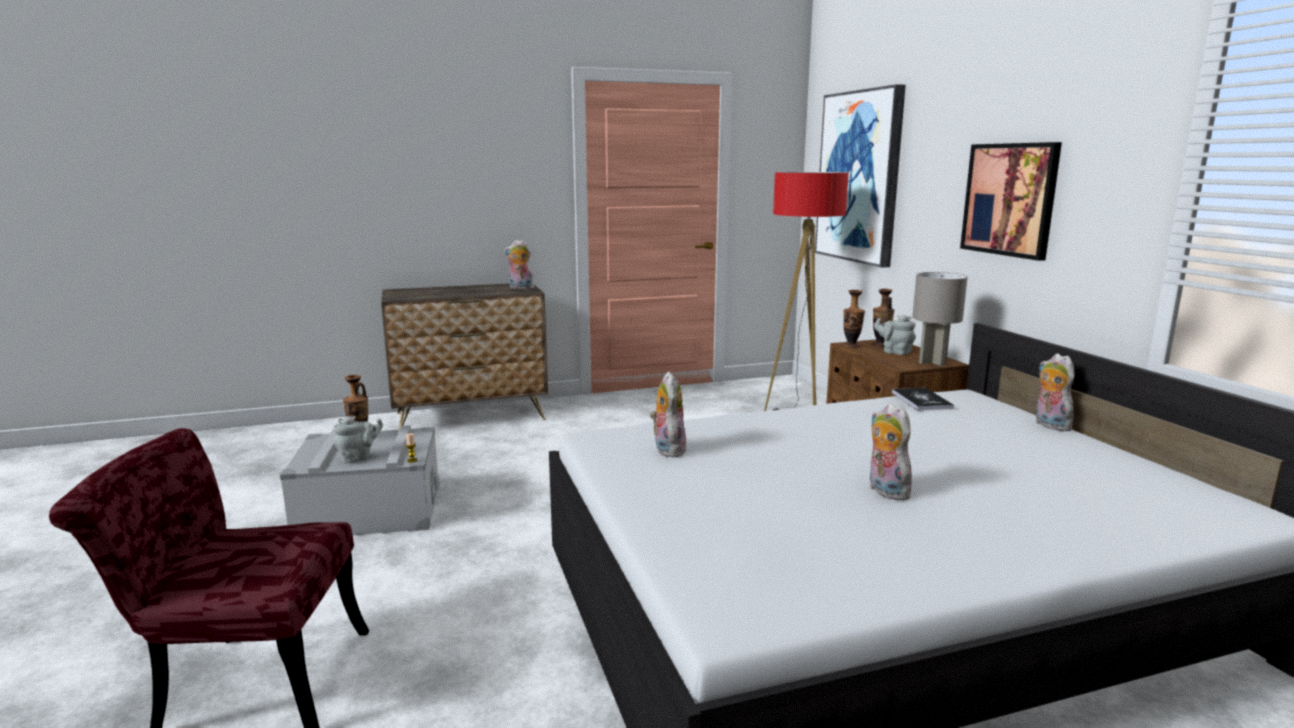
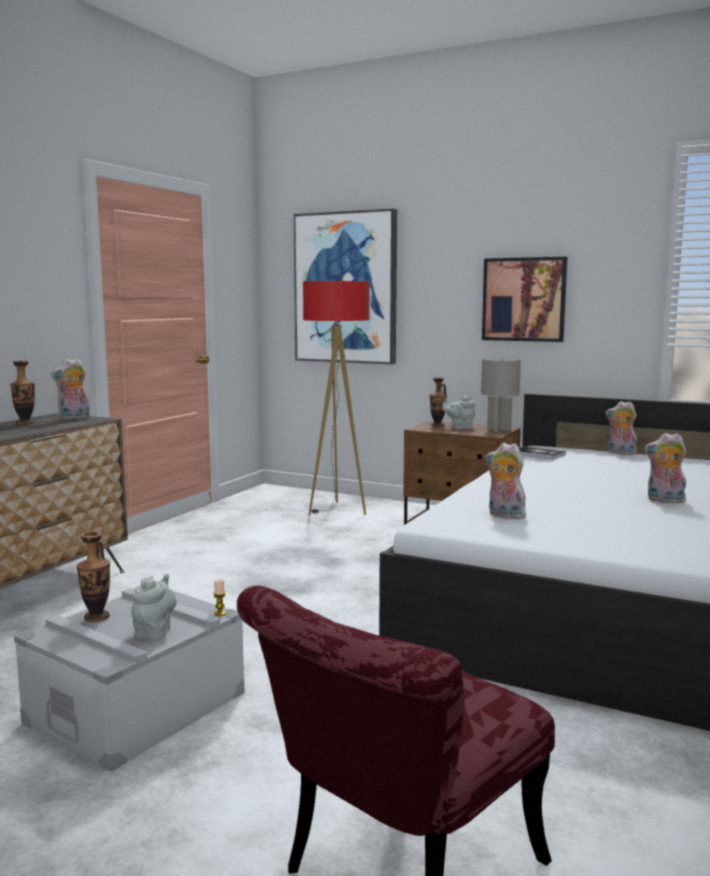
camera: 45 degrees left, 5 degrees down
(851, 346) = (424, 429): vase -> vase (25, 423)

